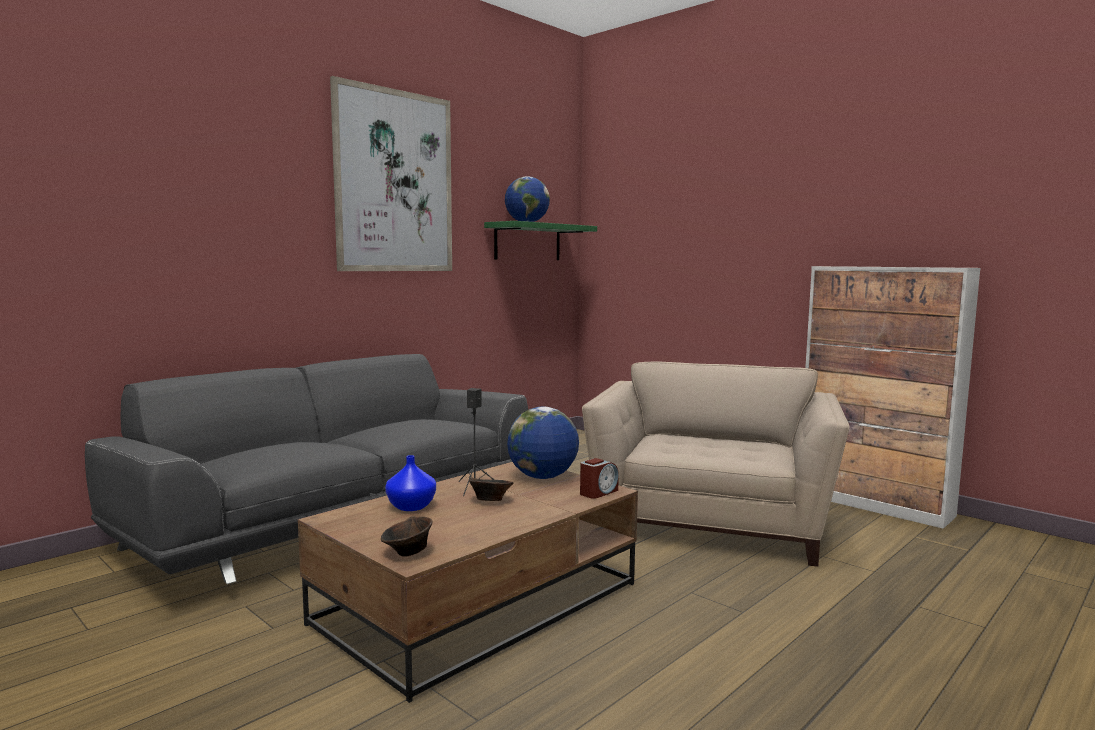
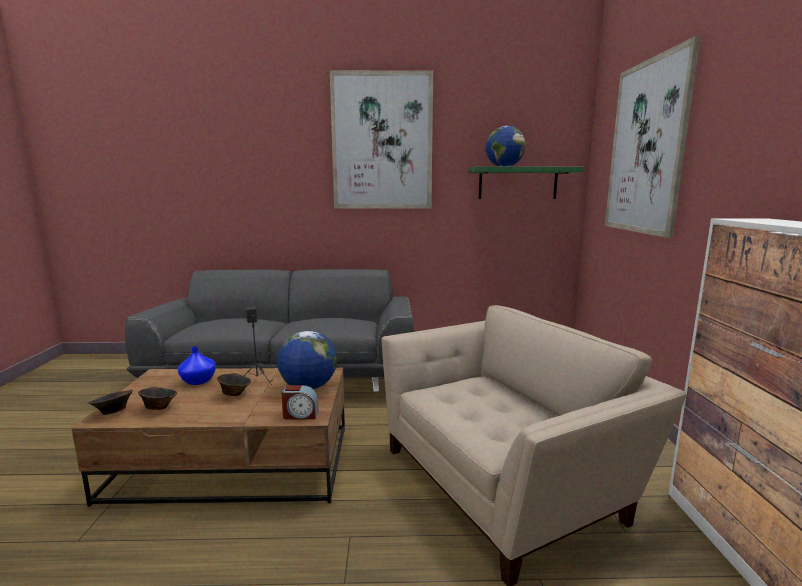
camera: 45 degrees right, 5 degrees up
(448, 533) = (159, 407): none -> brown bowl
(676, 210) = (646, 147): none -> picture

